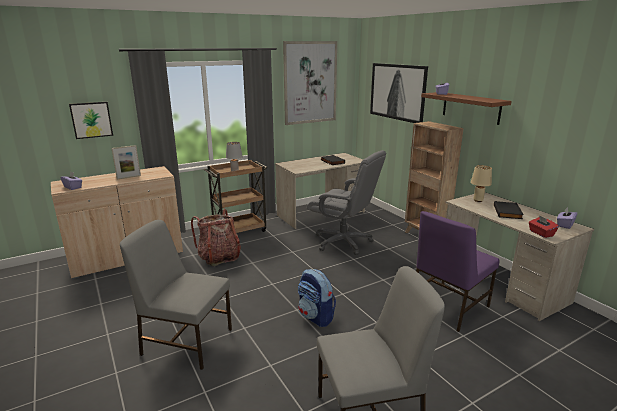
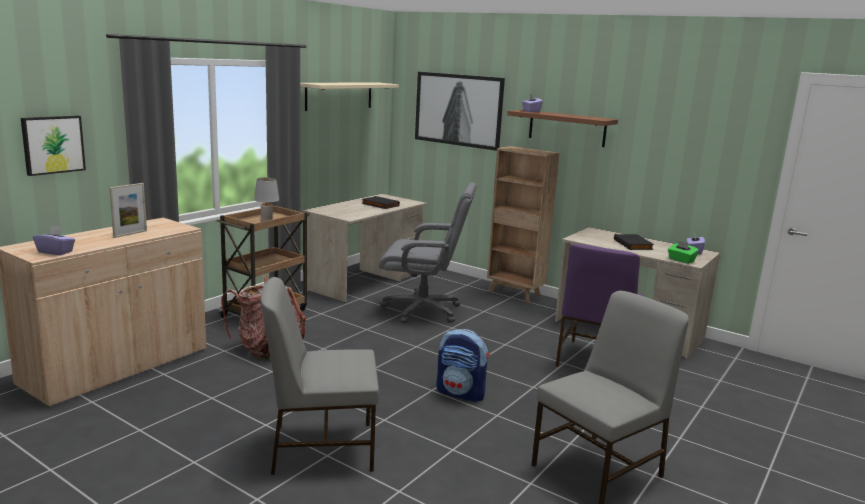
camera: 25 degrees left, 5 degrees down
(310, 83) = (339, 95): picture -> beige shelf
(477, 200) = (593, 236): beige table lamp -> none
(541, 233) = (681, 260): red tissue box -> green tissue box

